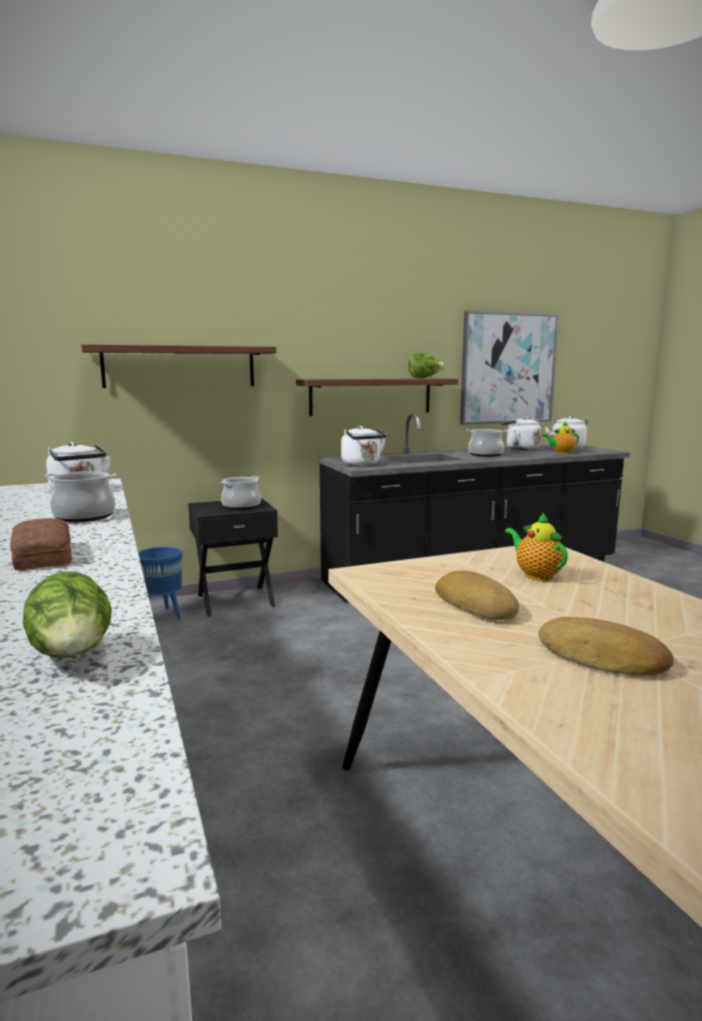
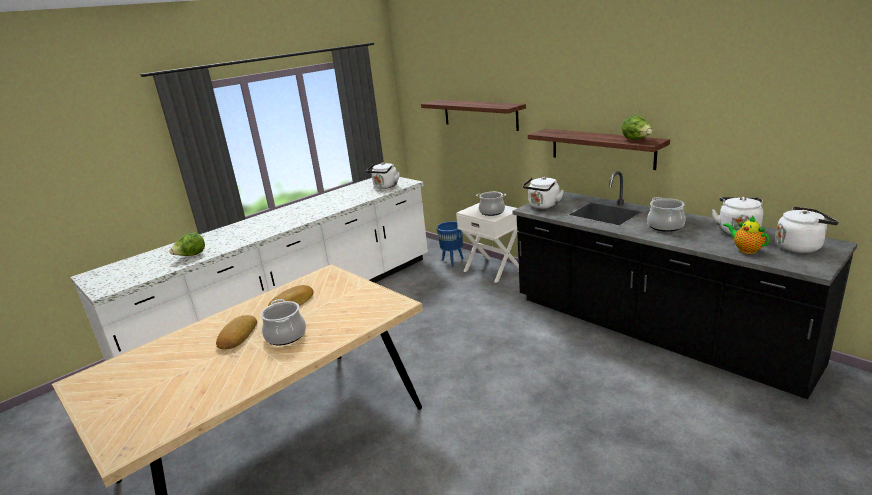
camera: 70 degrees right, 10 degrees up
(45, 555) = (280, 220): bread -> none
(84, 516) = (338, 204): cooking pot -> cooking pot (285, 336)
(235, 600) = (493, 269): black nightstand -> white nightstand
(508, 368) = (760, 136): picture -> none
(536, 575) = (344, 308): teapot -> none

